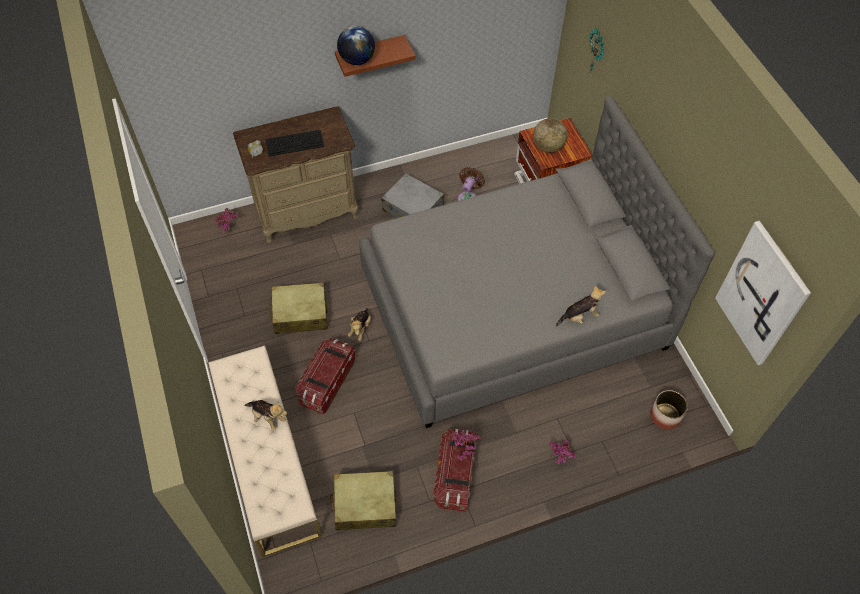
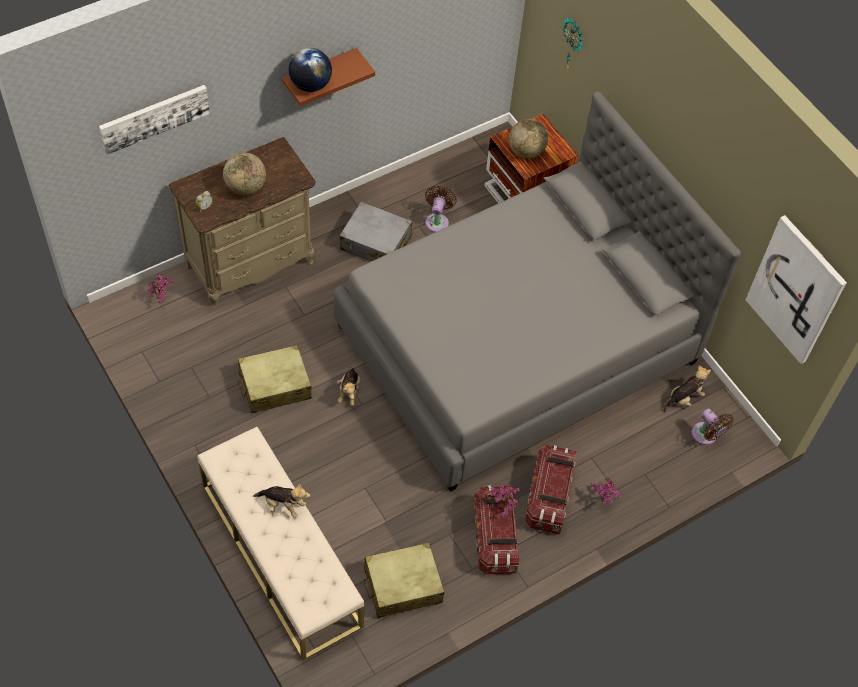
camera: 15 degrees left, 0 degrees up
(215, 69) = (154, 118): none -> picture
(295, 142) = (246, 187): keyboard -> globe
(327, 382) = (326, 459): storage box -> storage box (548, 497)
(579, 316) = (604, 340): plush toy -> plush toy (684, 398)
(665, 416) = (706, 436): planter -> brown fan

